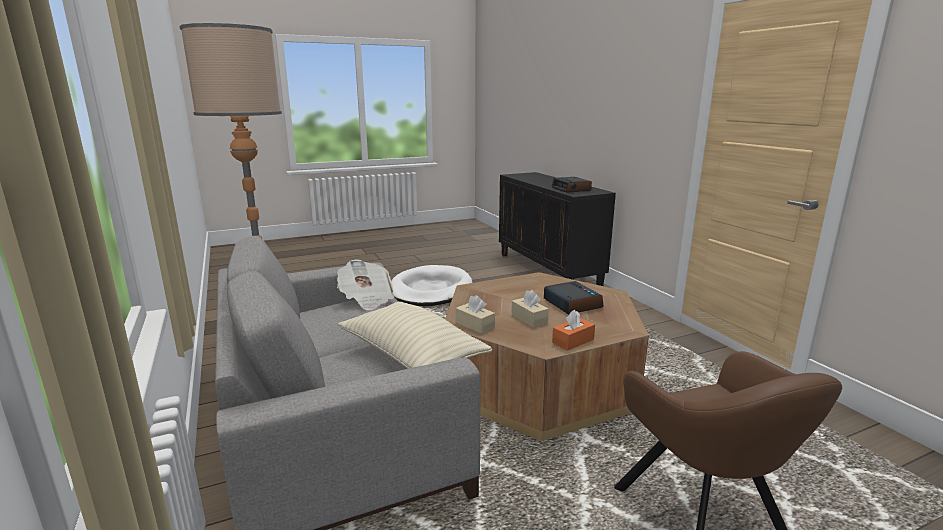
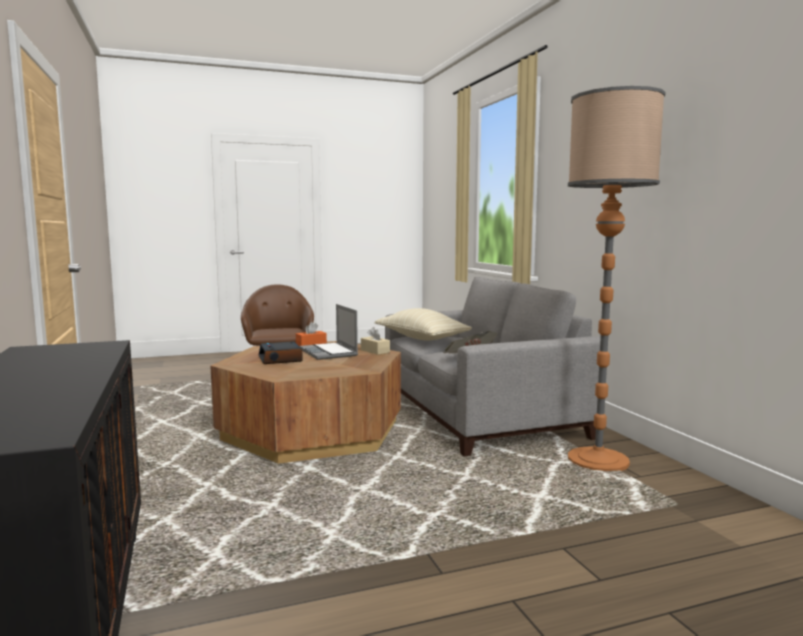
camera: 175 degrees left, 10 degrees down
(431, 290) = (412, 564): white dog bed -> none
(529, 319) = (329, 353): beige tissue box -> laptop
(571, 189) = (68, 356): alarm clock -> none

